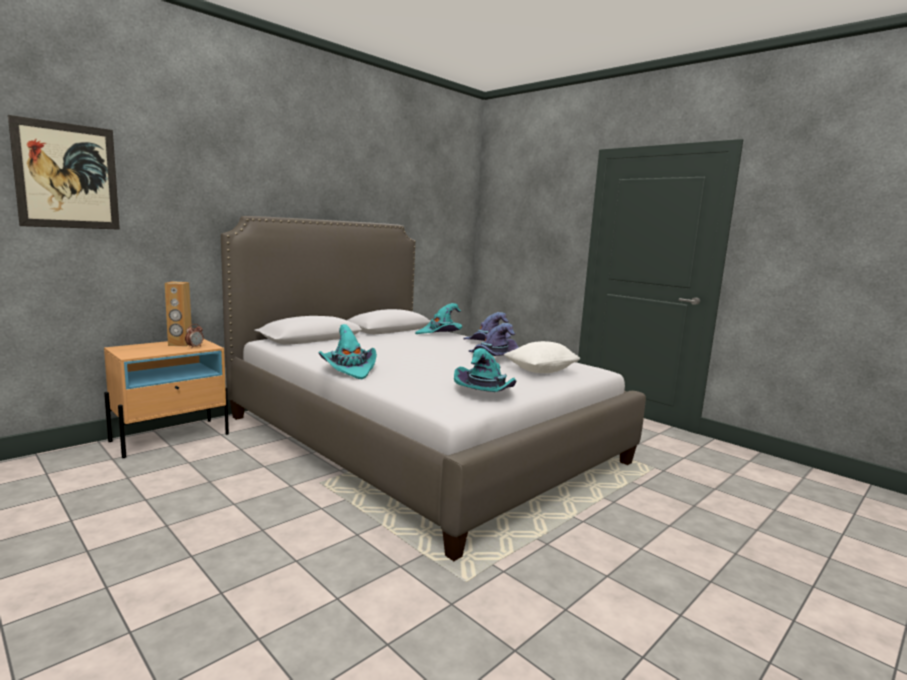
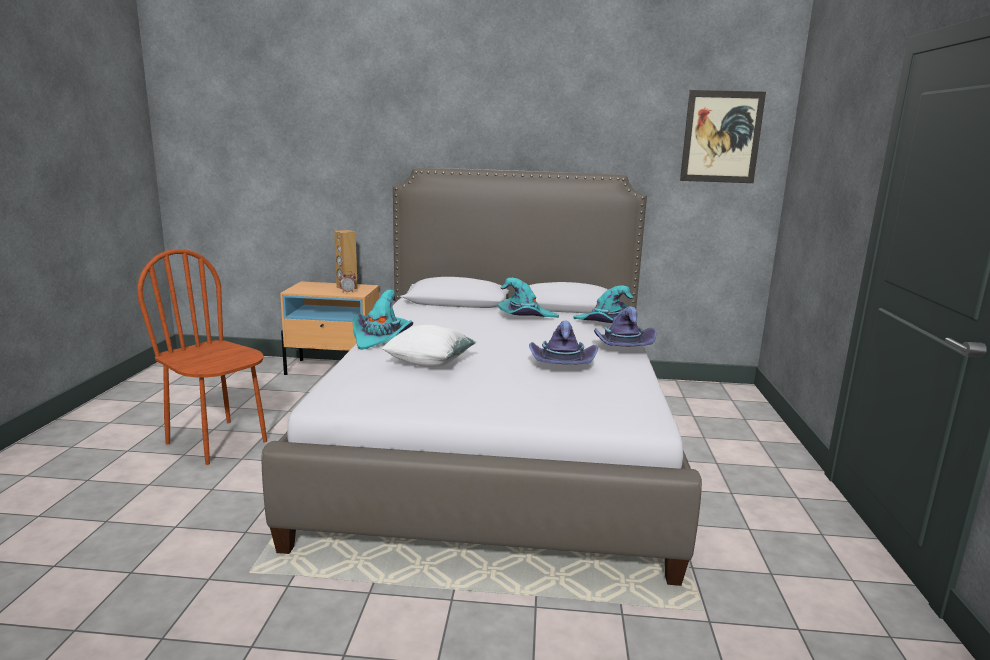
camera: 50 degrees right, 5 degrees up
(67, 176) = (278, 138): picture -> picture (721, 137)
(202, 531) = (217, 442): none -> brown chair
(485, 392) = (409, 395): turquoise hat -> turquoise hat (525, 317)
(540, 371) = (558, 396): white pillow -> white pillow (429, 363)

